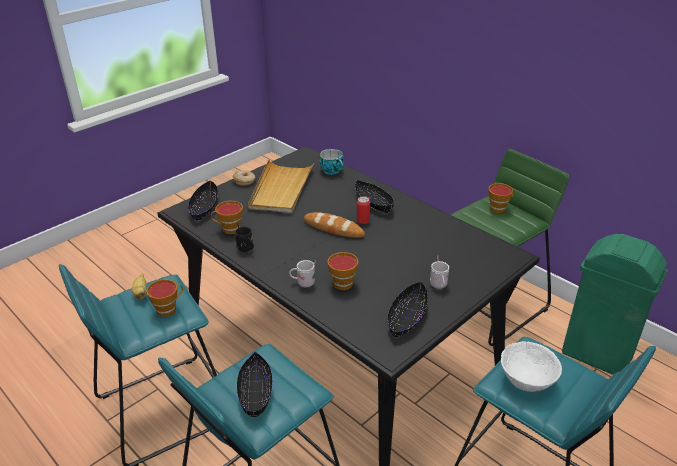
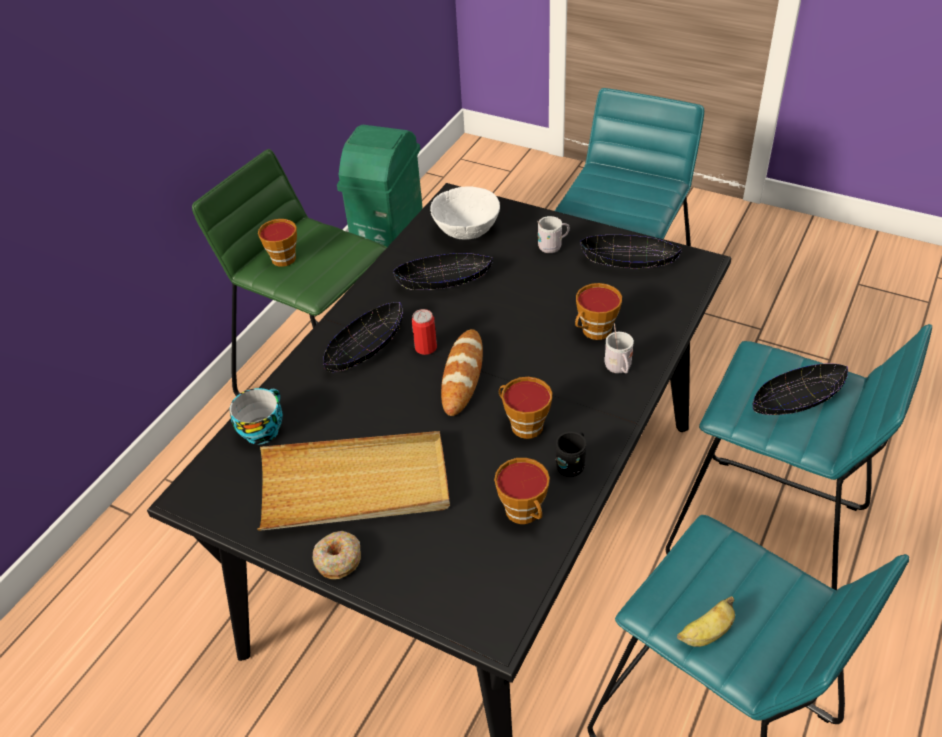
camera: 105 degrees left, 10 degrees up
(168, 309) = (717, 570): cup -> cup (523, 425)
(204, 208) = (467, 588): black bowl -> black bowl (444, 281)
(527, 381) = (629, 204): white bowl -> white bowl (466, 231)

